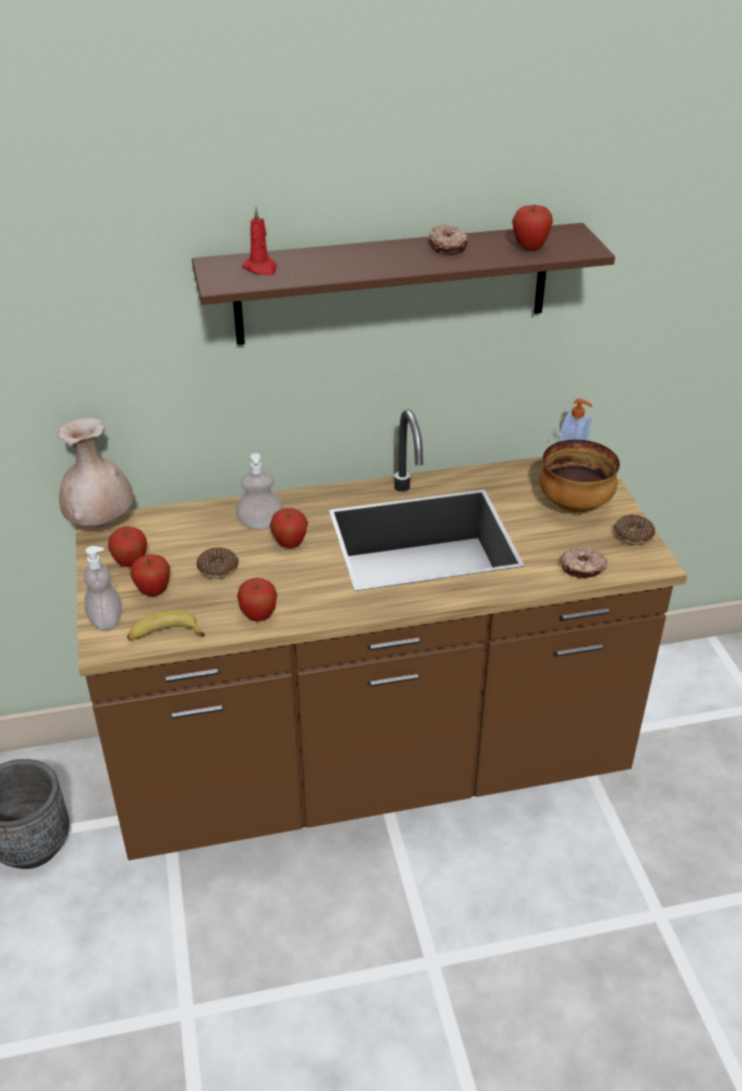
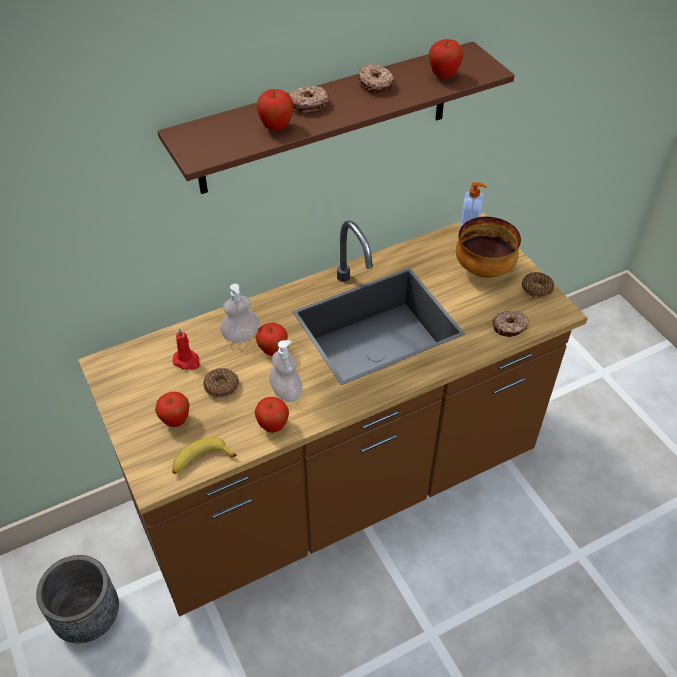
camera: 15 degrees left, 10 degrees up
(101, 524) = (104, 362): beige vase -> none
(106, 620) = (145, 457): soap dispenser -> soap dispenser (286, 392)
(131, 563) = (145, 397): apple -> apple (276, 127)
(261, 268) = (226, 134): red candle -> red candle (187, 361)
(362, 255) = (307, 105): none -> donut

